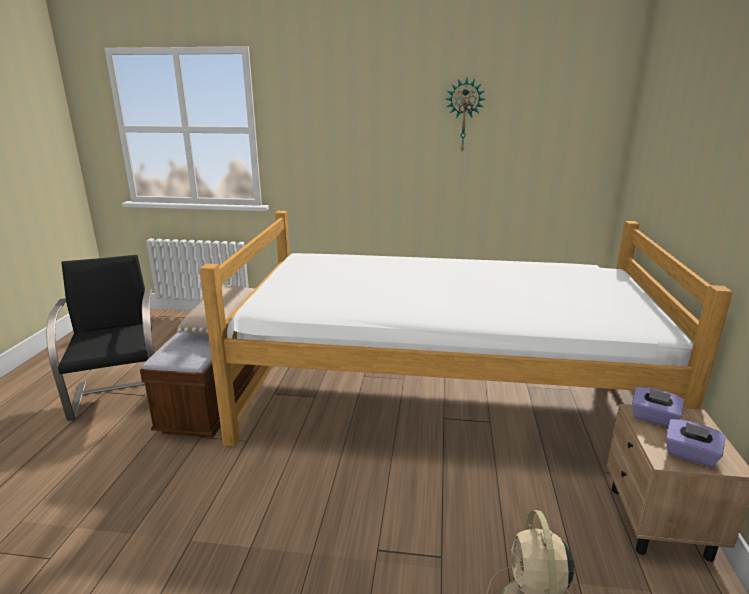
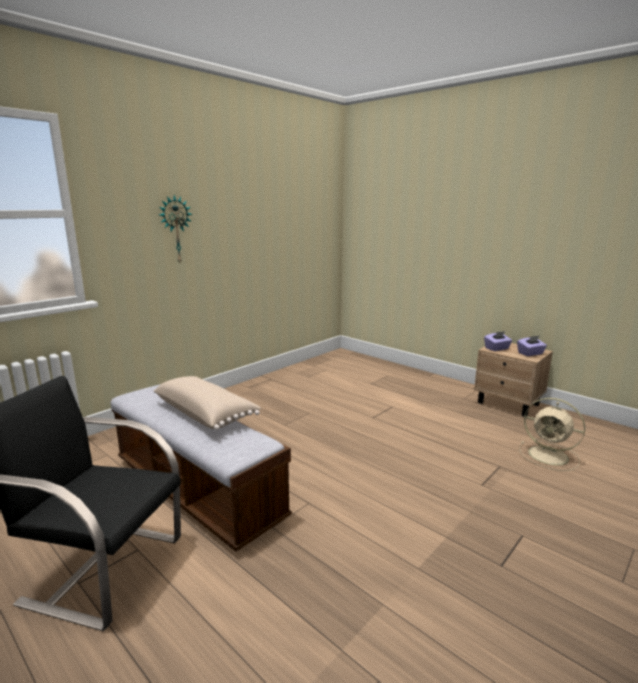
camera: 55 degrees left, 5 degrees down
(441, 399) = (351, 410): bed -> none
(464, 115) = (259, 196): wall clock -> wall clock (175, 229)

